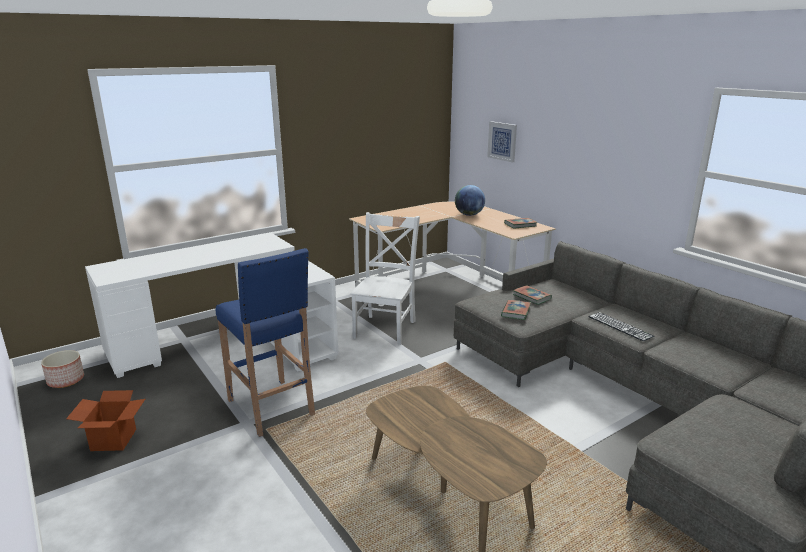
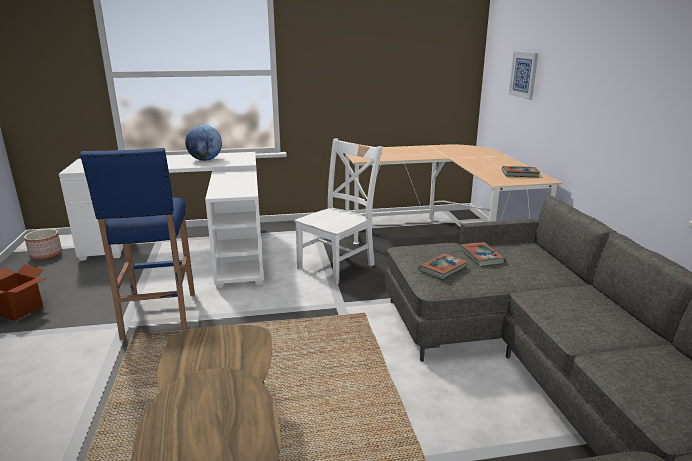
camera: 25 degrees right, 0 degrees up
(469, 215) = (471, 158): globe -> globe (205, 160)
(620, 326) = (567, 314): keyboard -> none

